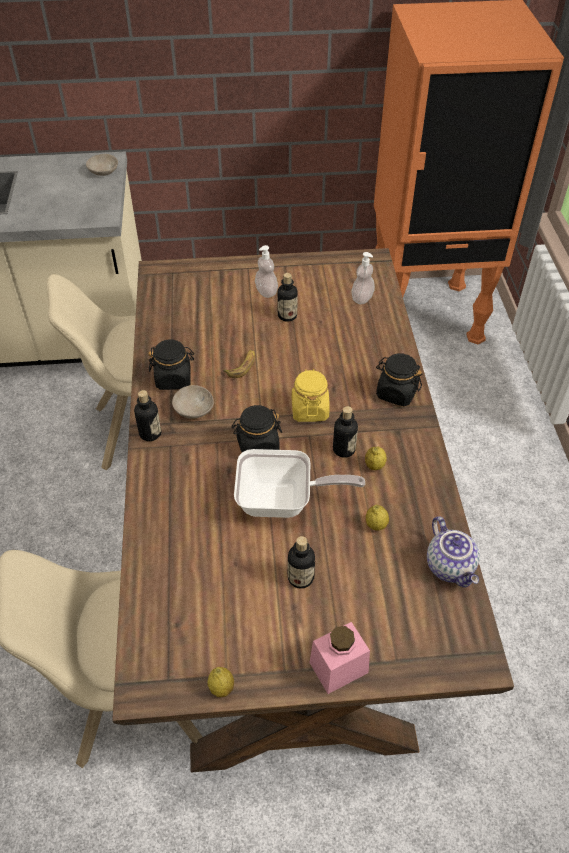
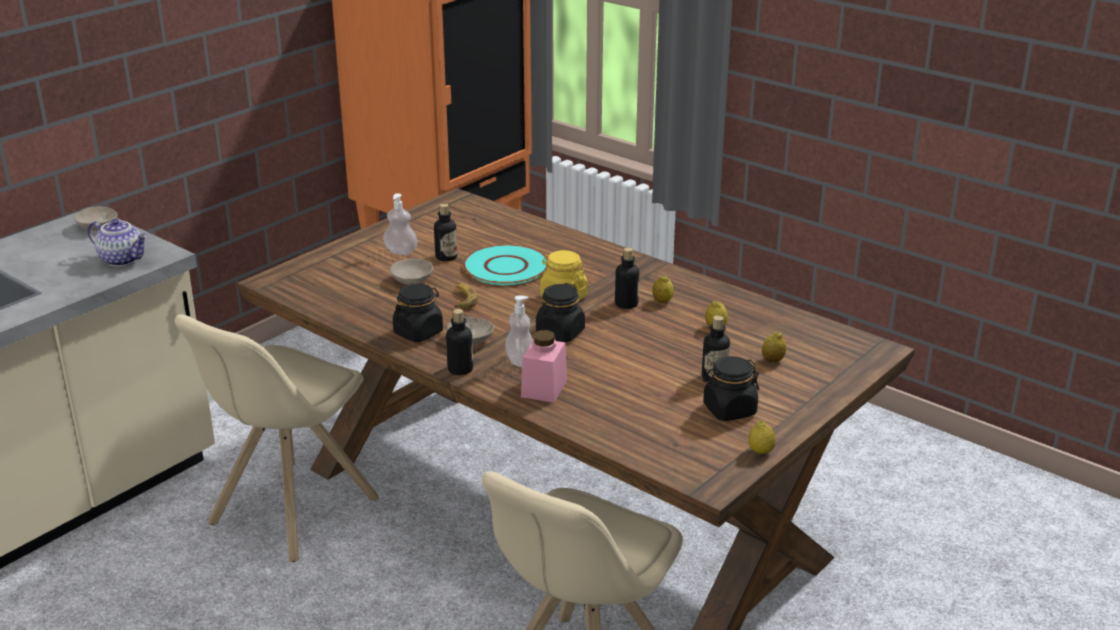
camera: 45 degrees left, 20 degrees down
(237, 324) = (412, 280): none -> beige bowl
(283, 502) = (633, 349): frying pan -> none
(313, 352) = (506, 267): none -> turquoise plate
(338, 667) = (811, 399): pink jar -> pink jar (544, 388)
(362, 298) = (489, 223): soap dispenser -> soap dispenser (520, 361)
(369, 598) = (772, 360): none -> lemon
(396, 393) = (609, 260): black jar -> black jar (729, 410)
(451, 567) = (794, 320): teapot -> teapot (123, 259)

